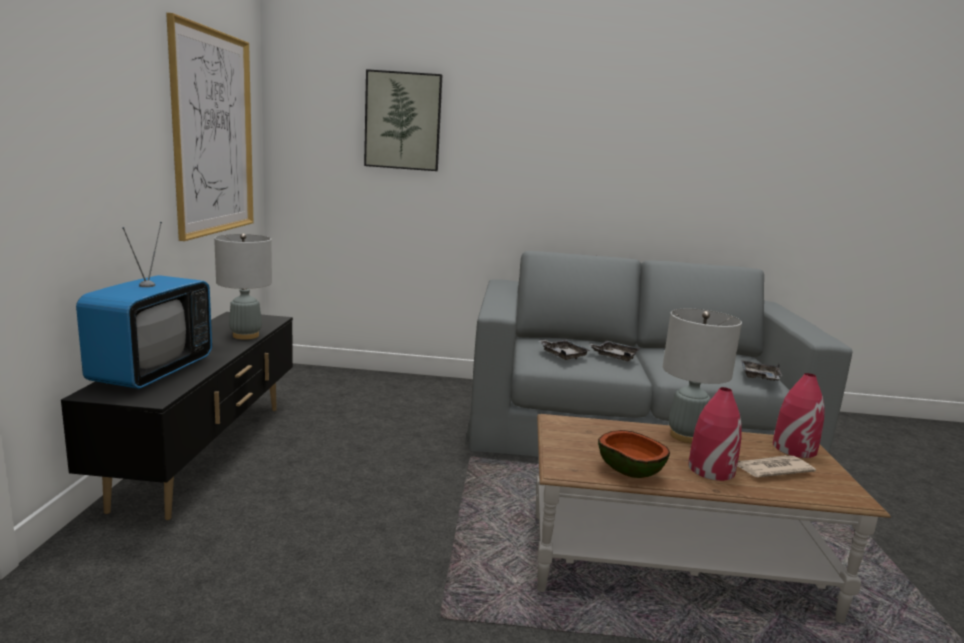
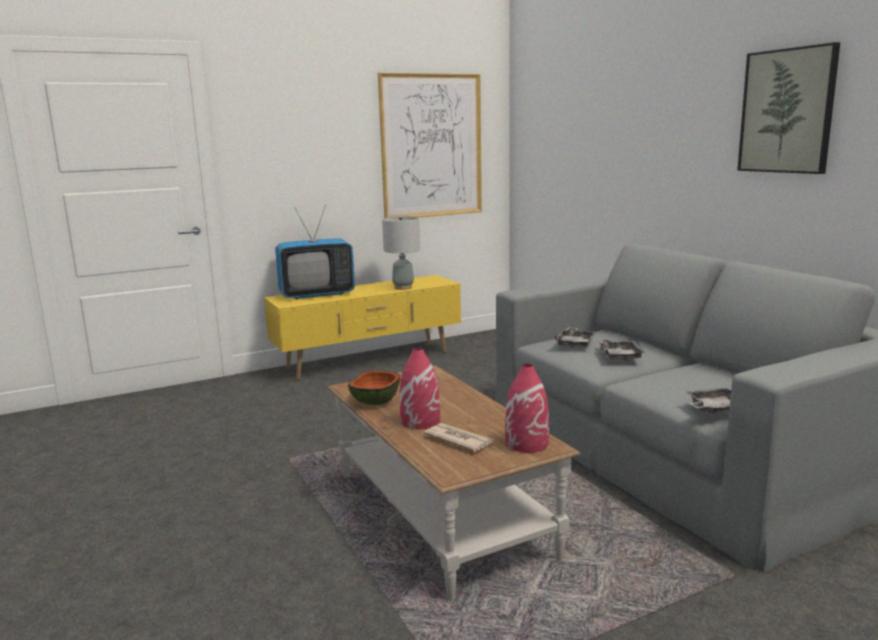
camera: 60 degrees right, 0 degrees up
(207, 453) = (369, 361): black tv stand -> yellow tv stand
(403, 121) = (580, 120): picture -> picture (787, 111)
(686, 436) = (476, 406): grey table lamp -> none

